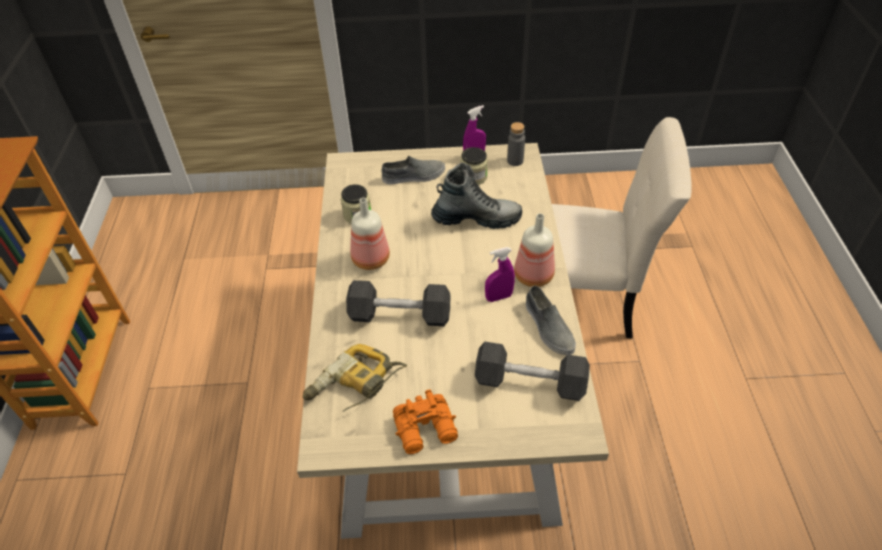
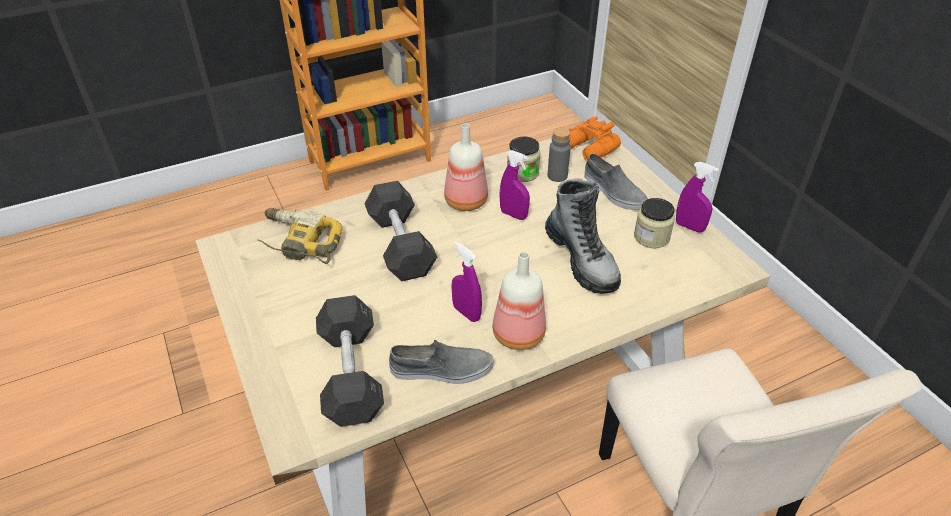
camera: 65 degrees right, 5 degrees down
(405, 237) = (513, 215): none -> purple spray bottle
(427, 429) = (261, 308): orange binoculars -> orange binoculars (589, 149)
(515, 161) = (713, 264): grey bottle -> grey bottle (557, 176)
(548, 327) = (441, 370): grey shoe -> grey shoe turned 135 degrees counterclockwise

